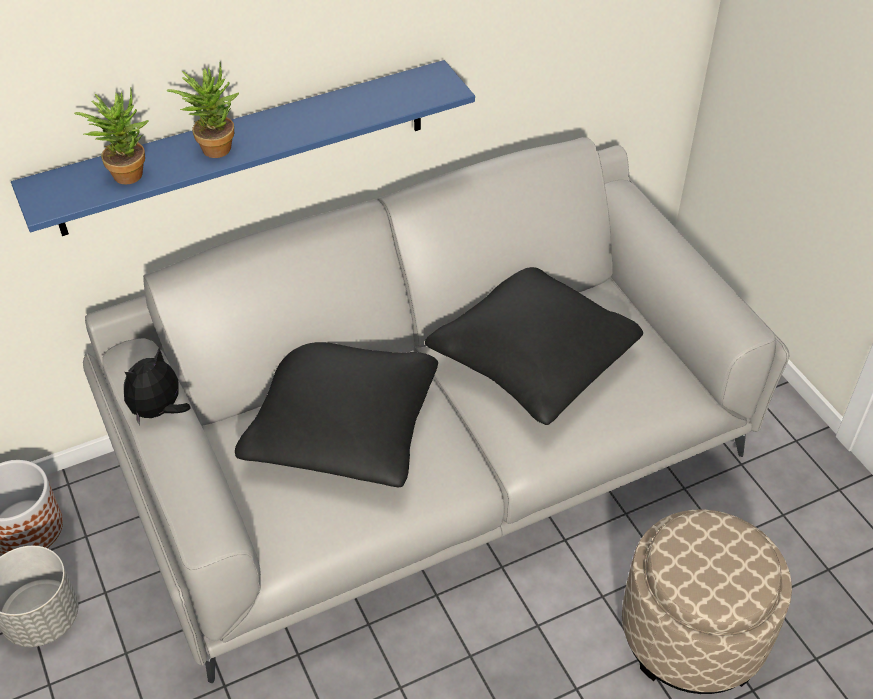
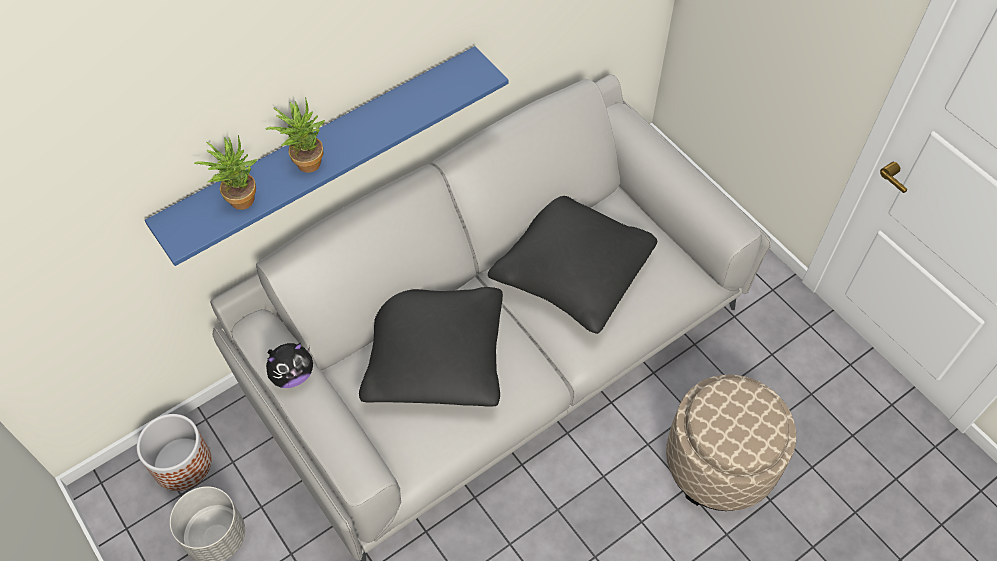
camera: 10 degrees left, 10 degrees up
(159, 411) = (292, 375): plush toy -> plush toy turned 150 degrees counterclockwise

